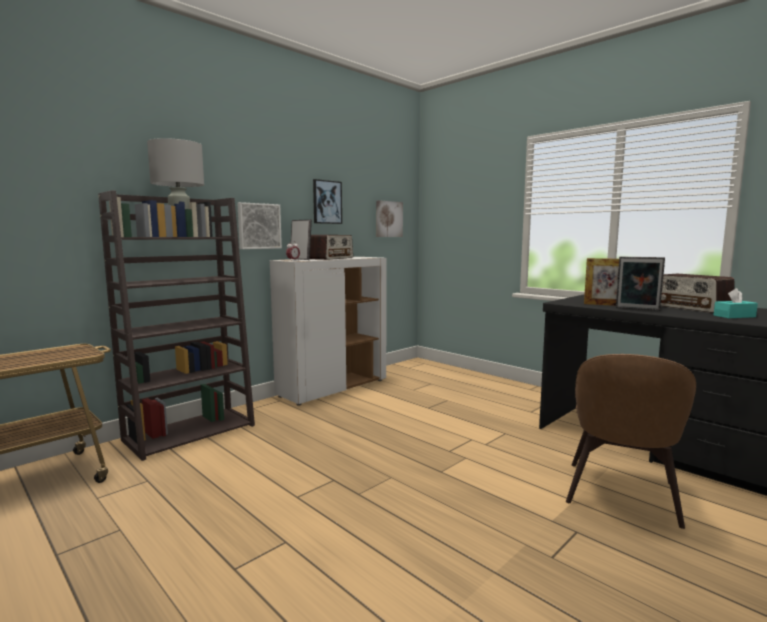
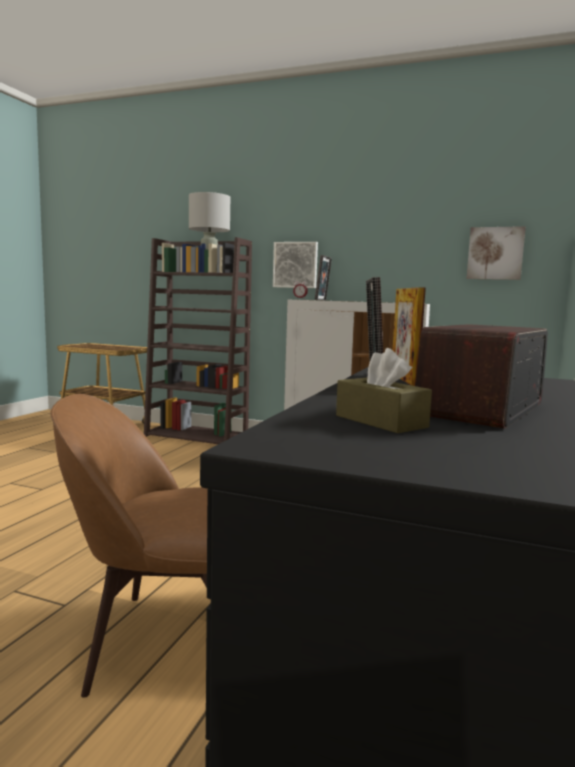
camera: 65 degrees right, 0 degrees up
(327, 202) = (384, 235): picture -> none
(331, 258) = (360, 301): radio -> none
(734, 316) = (380, 421): turquoise tissue box -> brown tissue box

